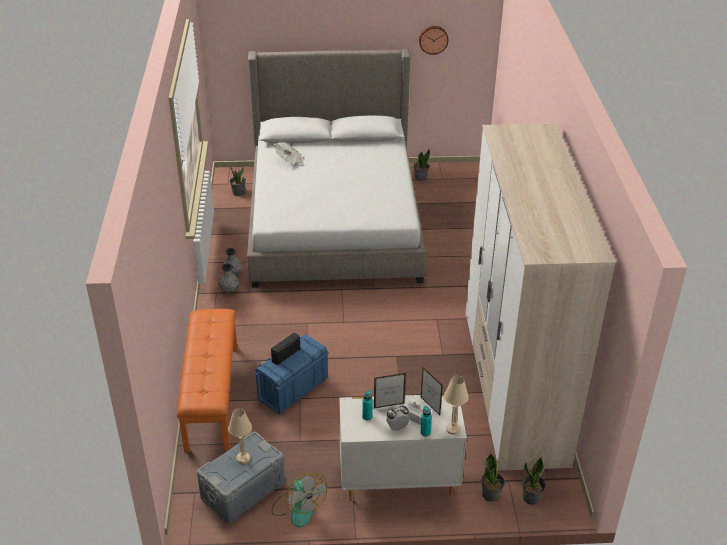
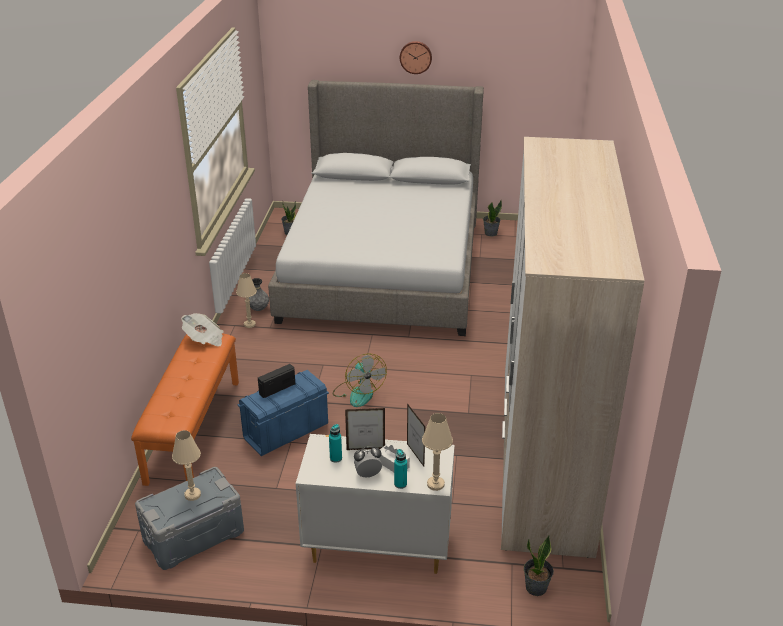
camera: 10 degrees right, 5 degrees down
(229, 290) = (249, 324): grey vase -> beige table lamp
(289, 160) = (339, 195): newspaper -> newspaper (204, 339)
(298, 508) = (250, 562): fan -> fan (358, 392)
(433, 39) = (511, 78): wall clock -> wall clock (415, 57)
(491, 495) = (486, 577): potted plant -> none

